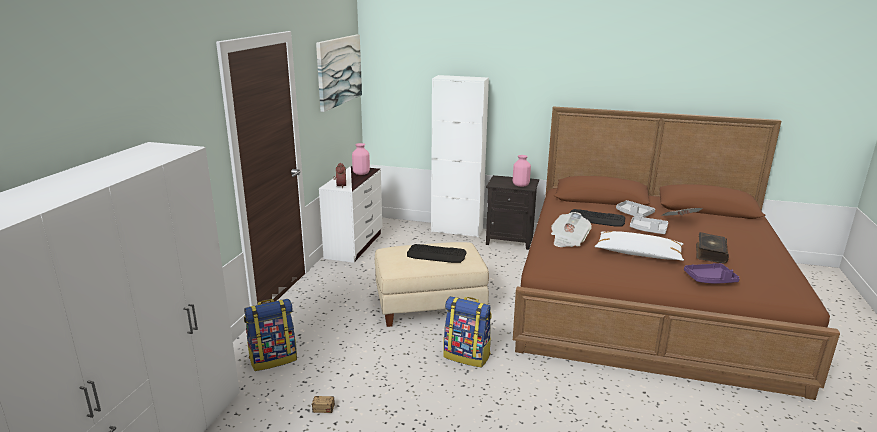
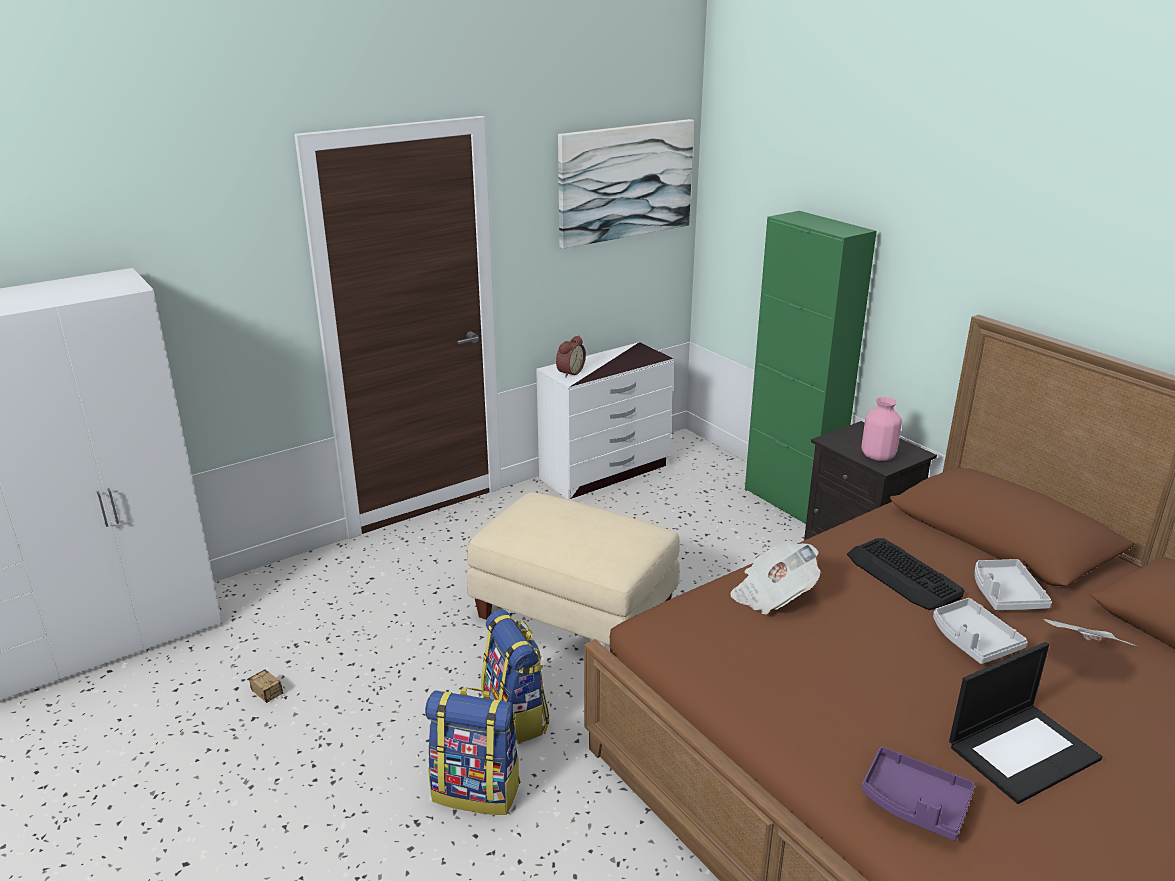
camera: 40 degrees right, 5 degrees up
(273, 359) = (306, 597): backpack -> backpack (477, 791)
(361, 173) = (631, 359): pink vase -> none
(436, 254) = (578, 533): keyboard -> none
(457, 230) = (790, 502): white cabinet -> green cabinet
(638, 254) = (858, 679): white pillow -> none
(710, 253) = (1023, 751): book -> laptop

